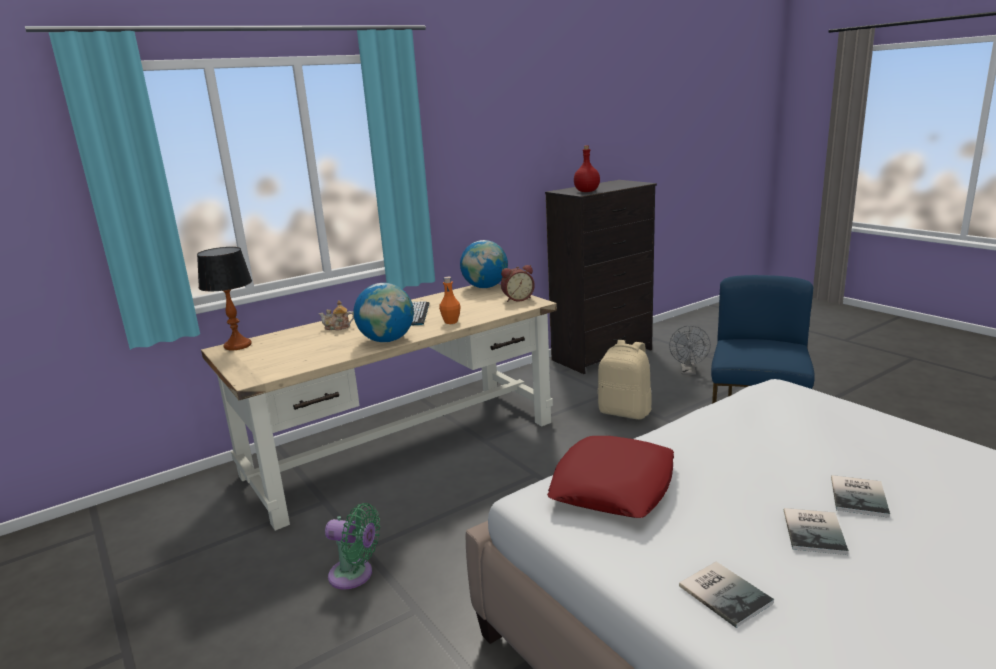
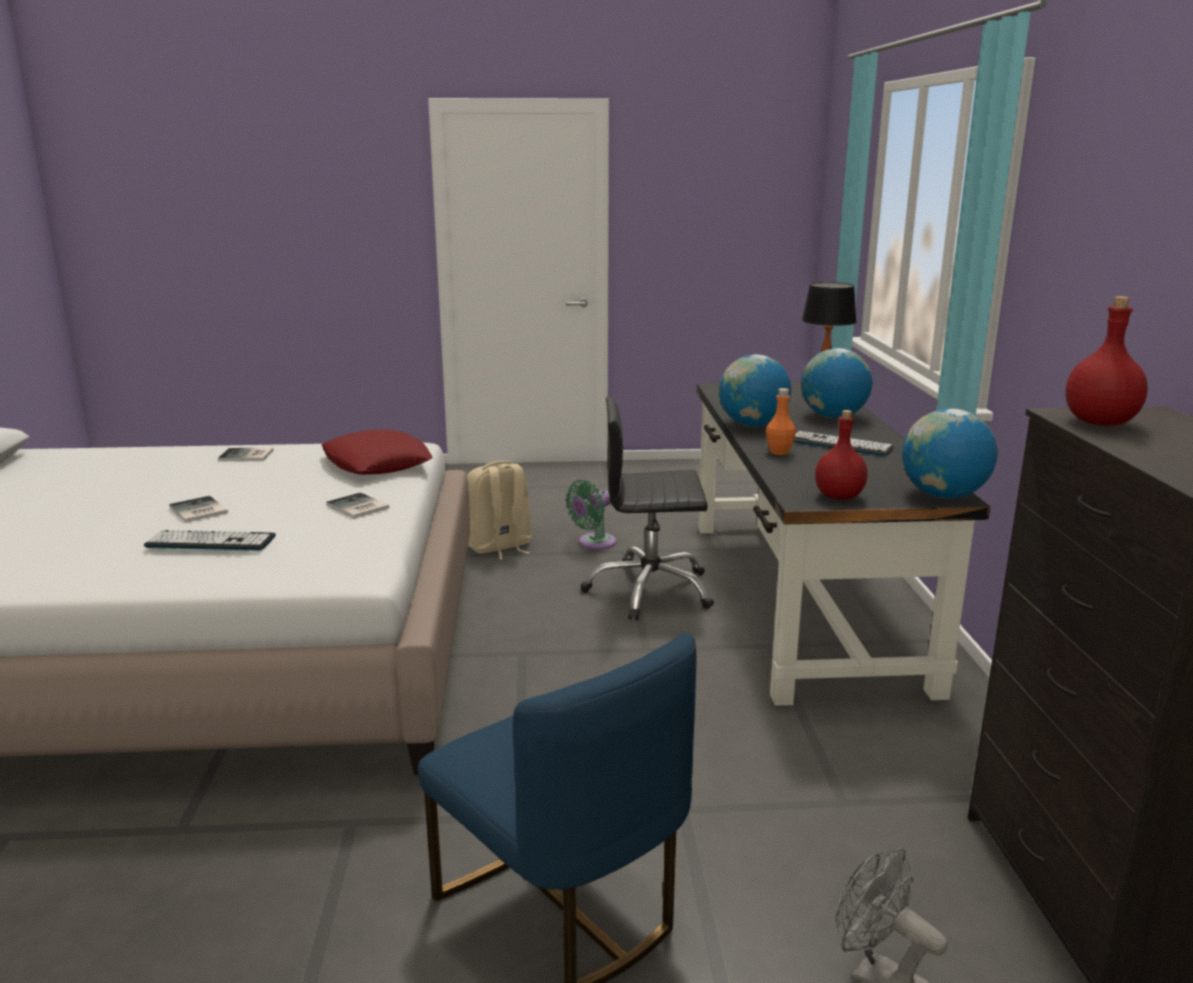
camera: 120 degrees right, 0 degrees up
(338, 327) = (833, 416): teapot -> globe
(403, 447) = (802, 599): beige desk -> black desk
(442, 505) = (650, 590): none -> black office chair
(517, 299) = (840, 497): alarm clock -> red bottle
(625, 412) = (746, 783): beige backpack -> beige backpack (499, 547)
(816, 531) = (217, 488): book -> book (357, 507)
(869, 445) = (211, 542): none -> keyboard

